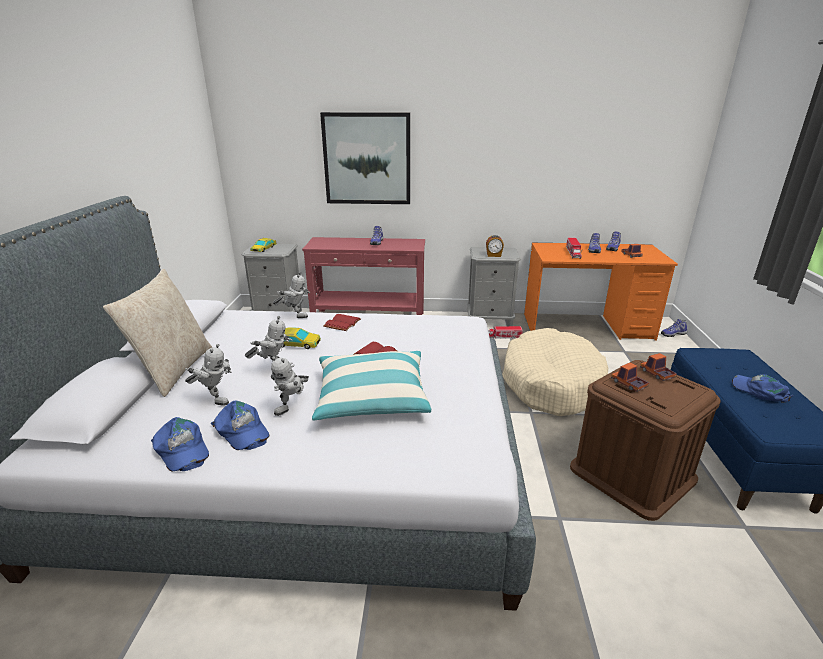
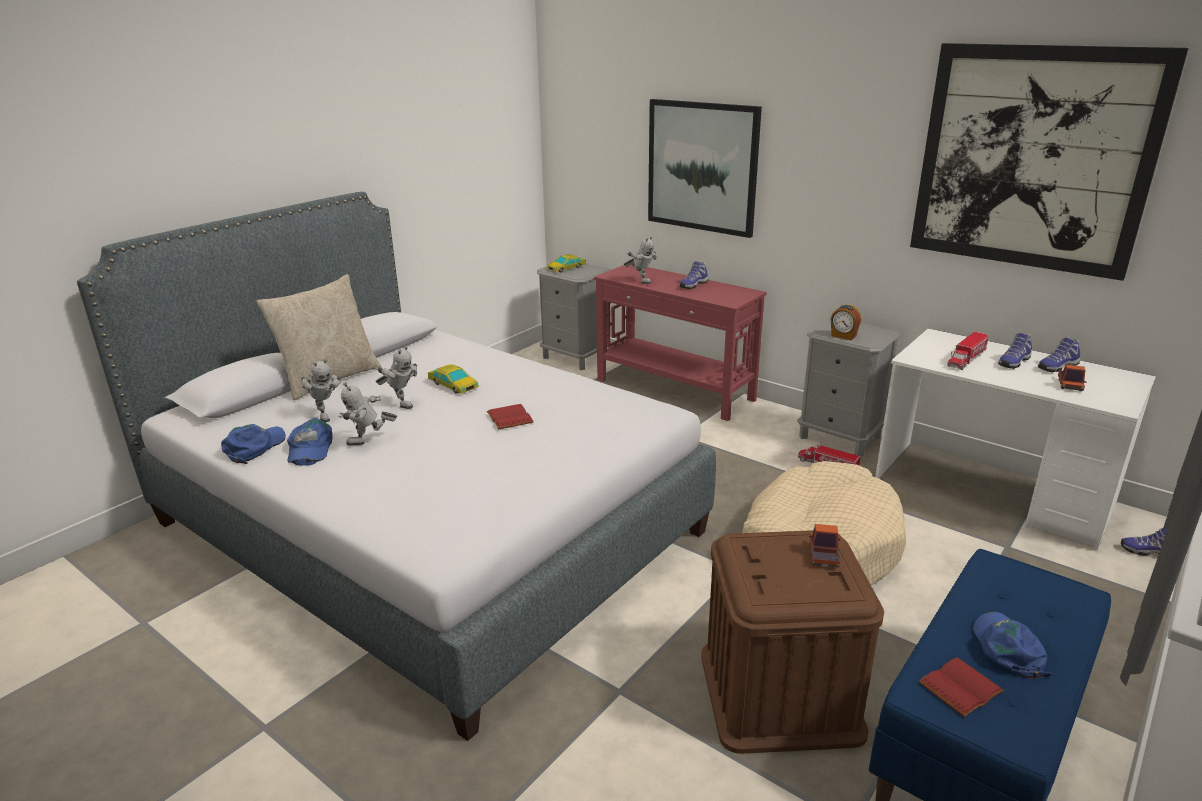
camera: 35 degrees right, 0 degrees up
(181, 450) = (255, 447): blue cap -> blue cap turned 150 degrees counterclockwise
(294, 316) = (492, 355): toy robot -> toy robot (641, 281)
(342, 323) = (525, 376): red book -> red book (959, 686)
(372, 397) = (443, 457): pillow -> none
(585, 133) = (1033, 159): none -> picture
(587, 327) = (992, 492): orange desk -> white desk
(628, 384) = (761, 551): toy truck -> none

